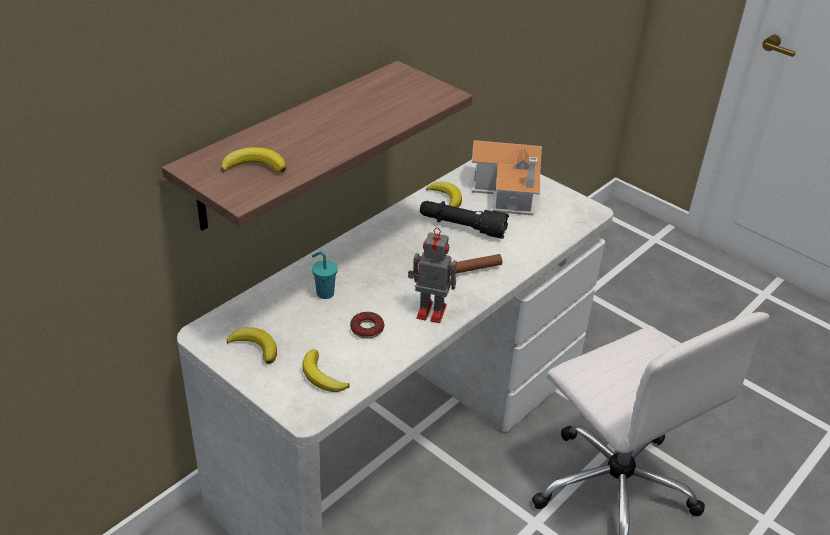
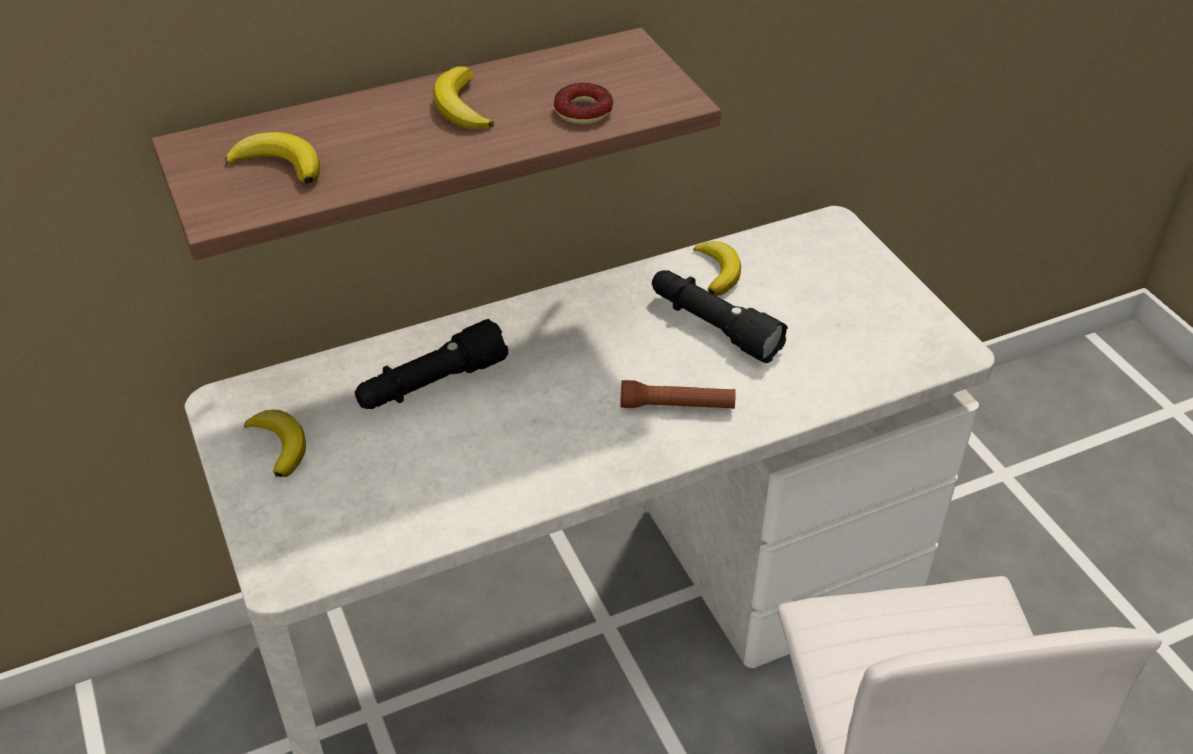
camera: 25 degrees right, 5 degrees up
(322, 376) = (343, 520): banana -> banana (461, 106)
(324, 293) = (431, 384): turquoise cup -> black flashlight
(367, 329) = (458, 460): donut -> donut (583, 111)
(429, 311) = (572, 458): toy robot -> none
(508, 191) = (828, 283): toy house -> none

